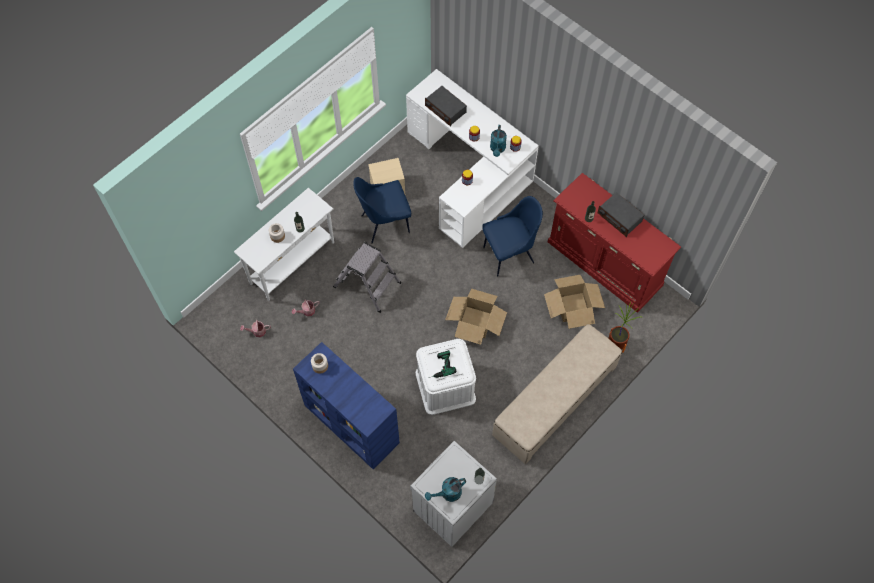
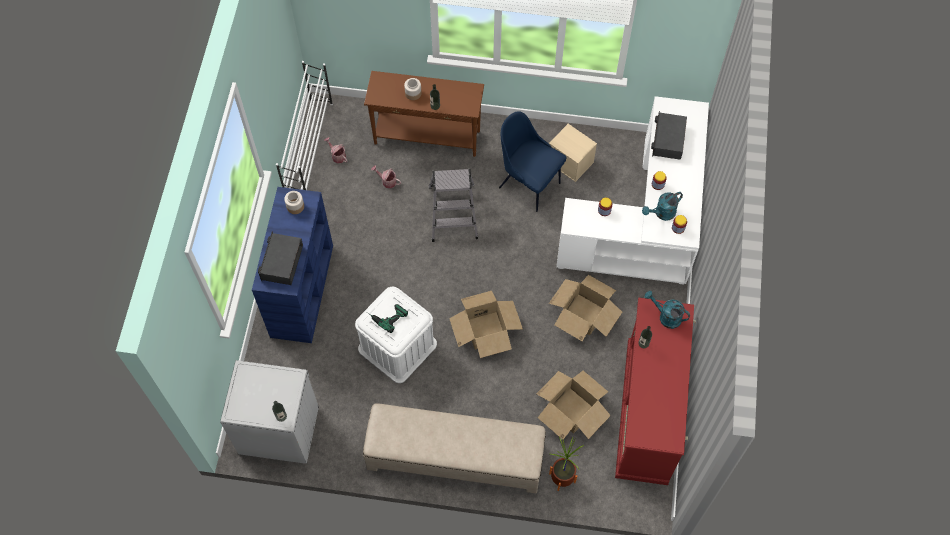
camera: 55 degrees right, 0 degrees up
(237, 348) = (310, 151): none -> white shoe rack
(292, 262) = (428, 137): white console table -> brown console table
(447, 494) = (248, 398): turquoise watering can -> turquoise watering can (666, 316)
(509, 255) = (584, 314): blue chair -> cardboard box
(619, 217) = (669, 372): radio -> radio (282, 262)

